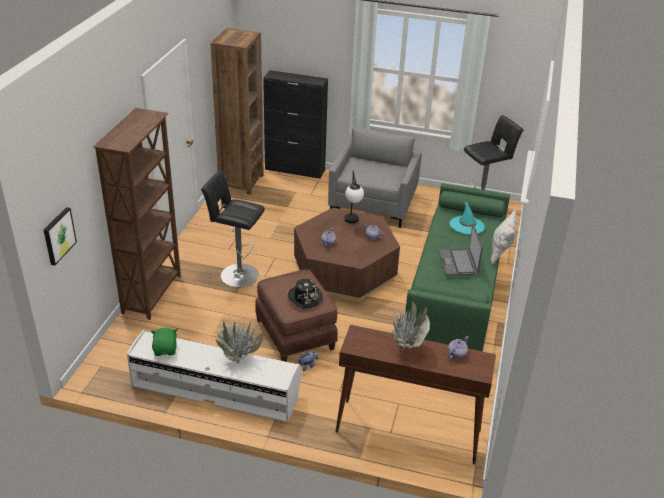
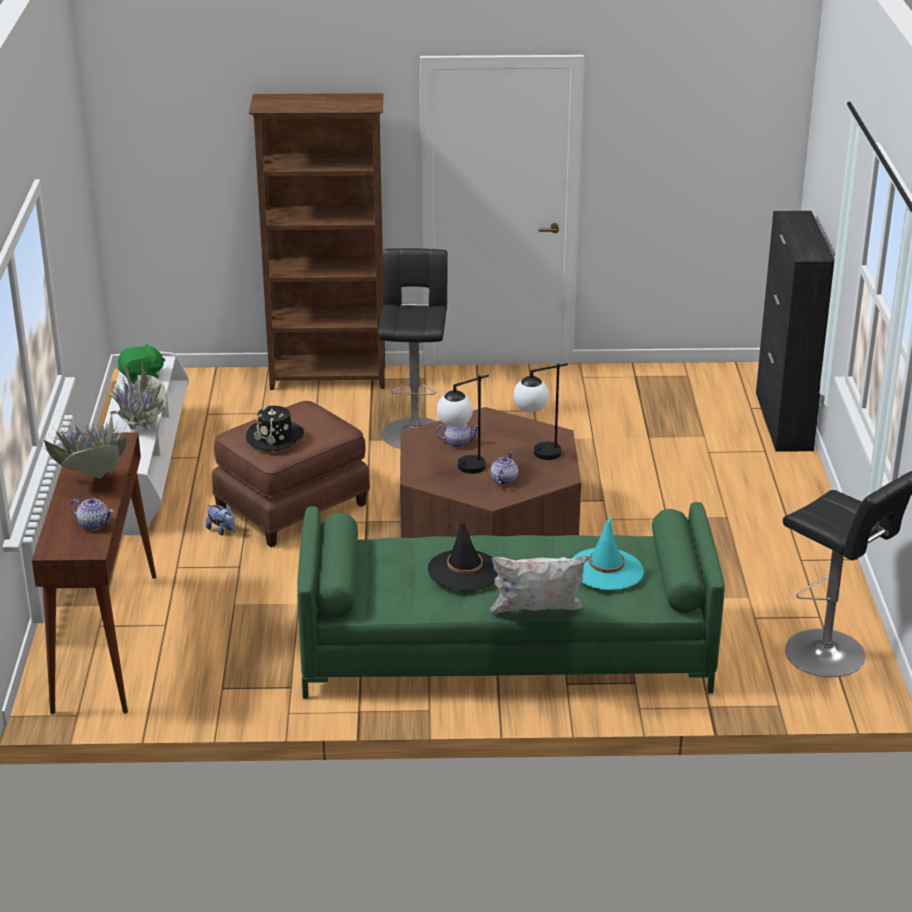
camera: 75 degrees right, 5 degrees down
(58, 235) = (148, 168): picture -> none
(241, 182) = (691, 380): brown bookcase -> none
(356, 247) = (461, 469): none -> table lamp
(373, 204) = (734, 521): grey armchair -> none
(458, 263) = (465, 571): laptop -> black hat

